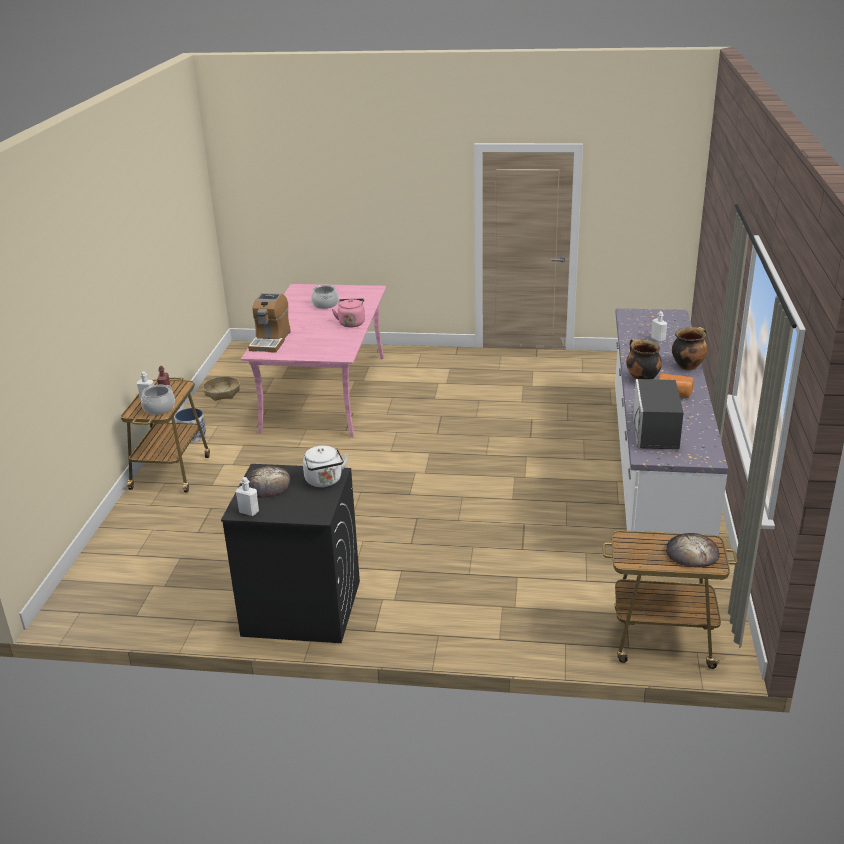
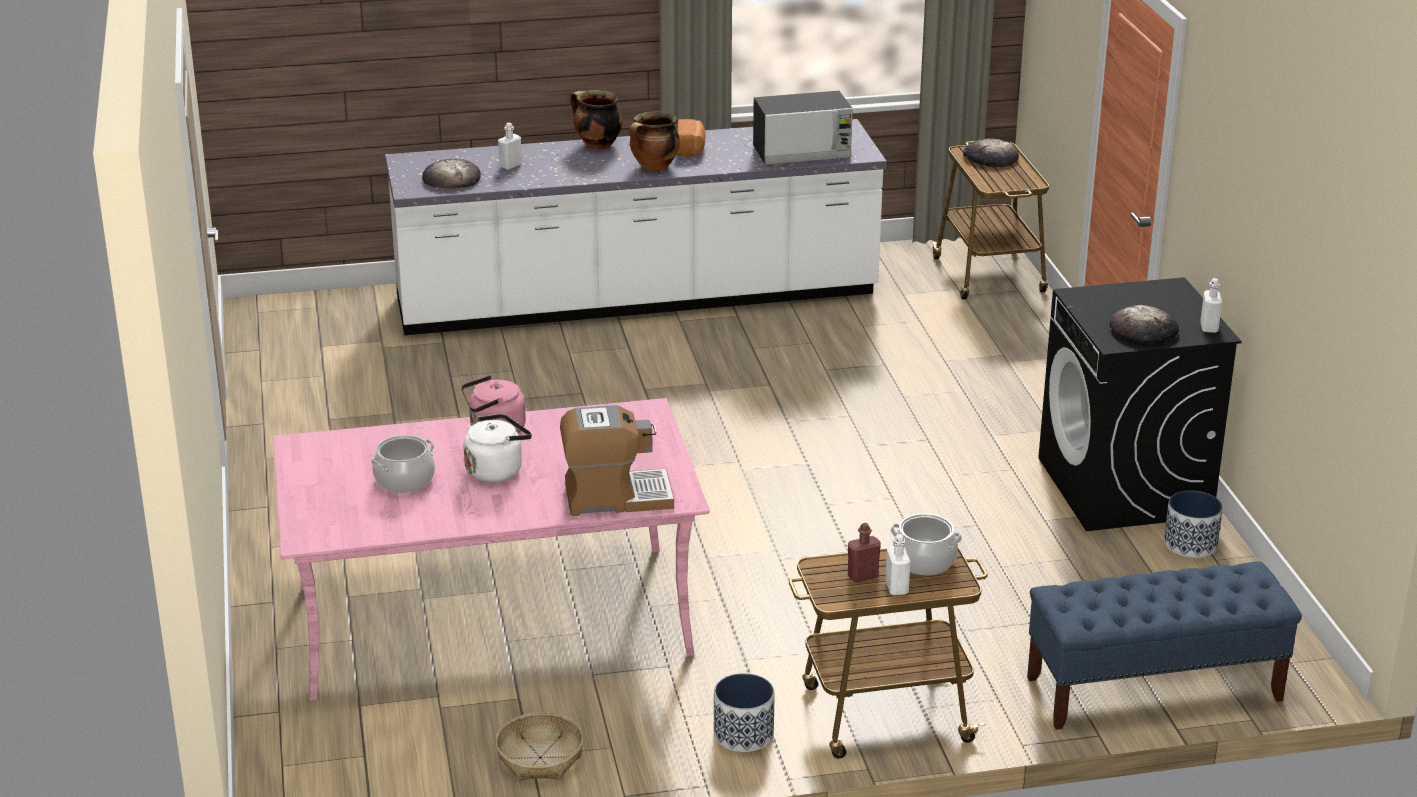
camera: 110 degrees left, 0 degrees up
(109, 554) = (1153, 689): none -> blue bench
(219, 614) = (1190, 544): none -> planter
(324, 481) = (1100, 297): white kettle -> white kettle (497, 470)
(641, 323) = (451, 178): none -> bread

